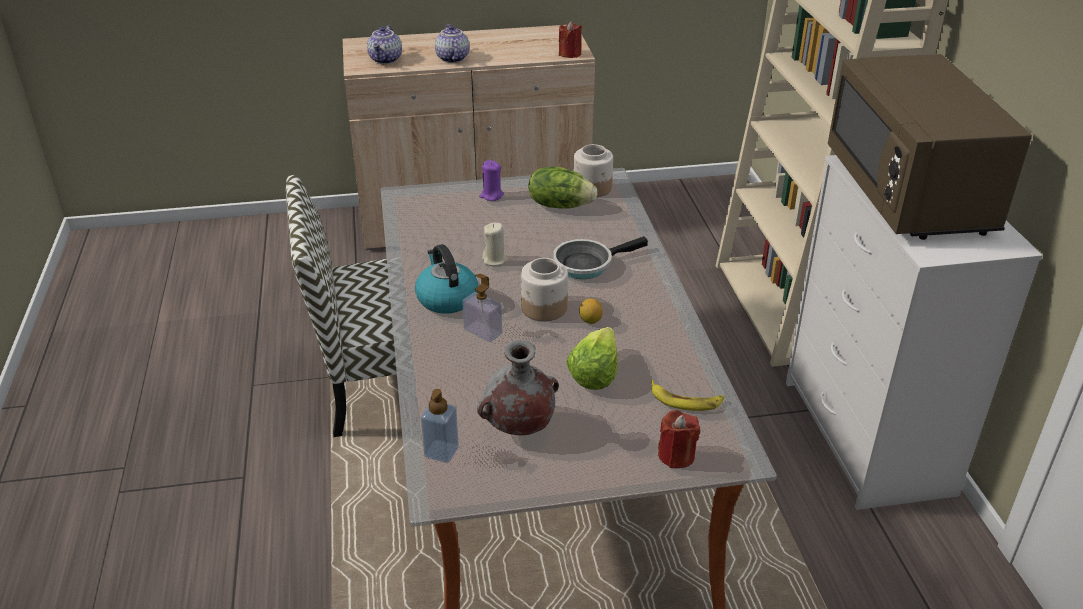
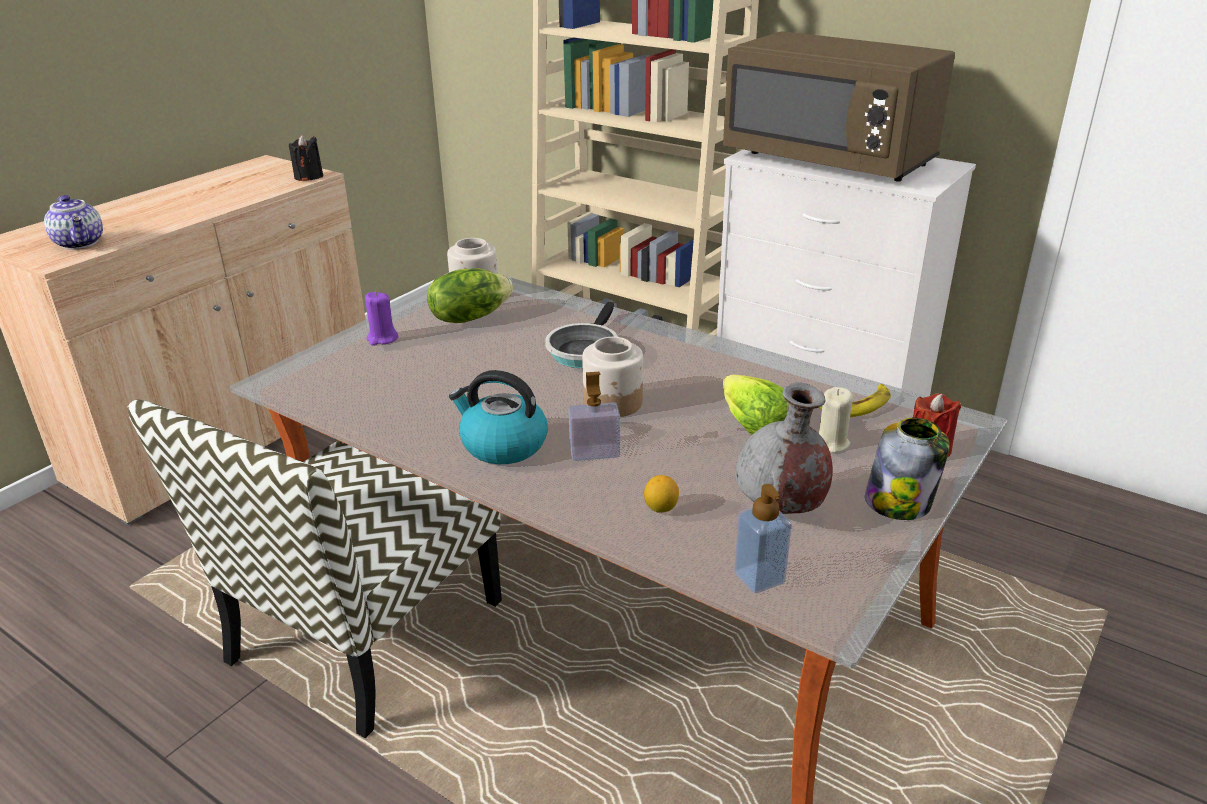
camera: 45 degrees left, 5 degrees down
(451, 58) = (171, 217): teapot -> none
(495, 259) = (489, 388): beige candle -> beige candle (831, 443)
(570, 54) = (308, 177): red candle -> black candle
(590, 321) = (672, 391): lemon -> lemon (661, 508)
(591, 470) = (899, 502): none -> jar

